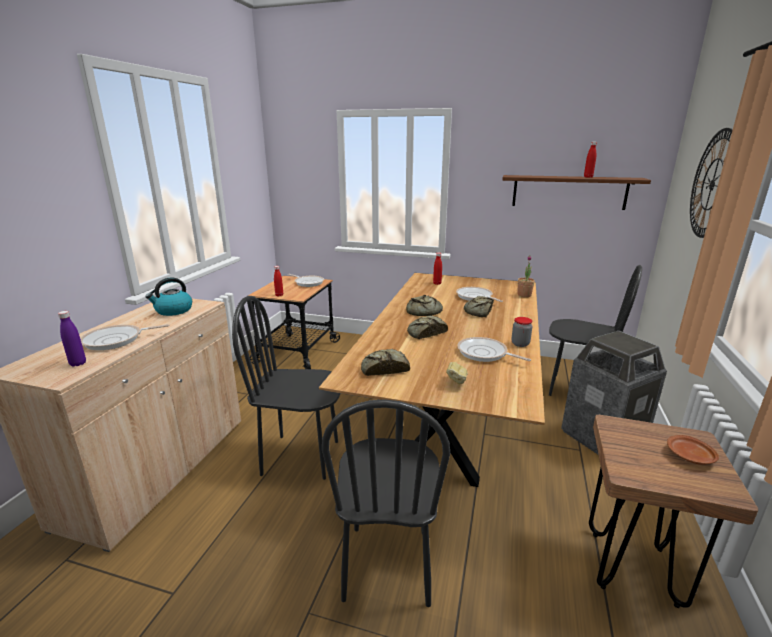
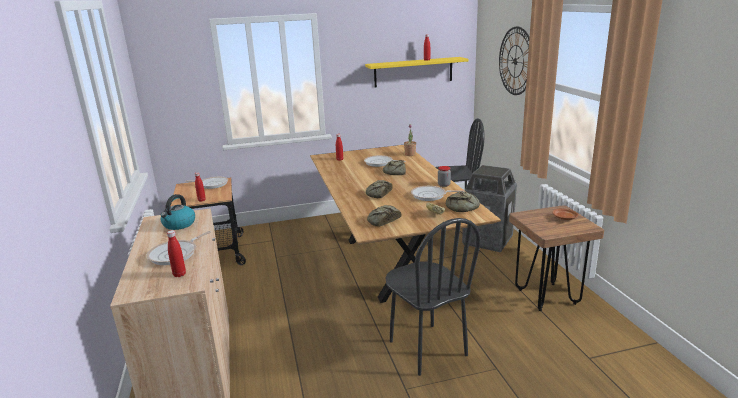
camera: 30 degrees left, 0 degrees up
(78, 363) = (179, 274): purple bottle -> red bottle
(301, 457) = (306, 320): black chair -> none
(423, 312) = (358, 181): bread -> bread (463, 207)
(569, 192) = (413, 72): brown shelf -> yellow shelf

